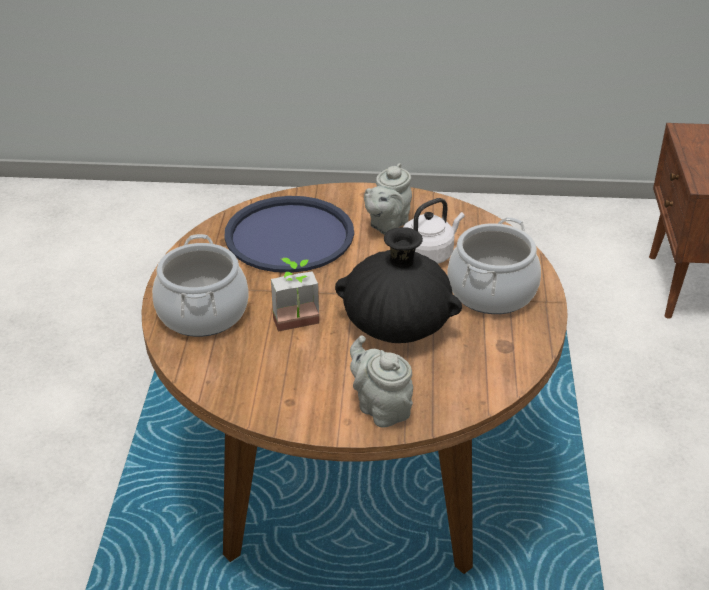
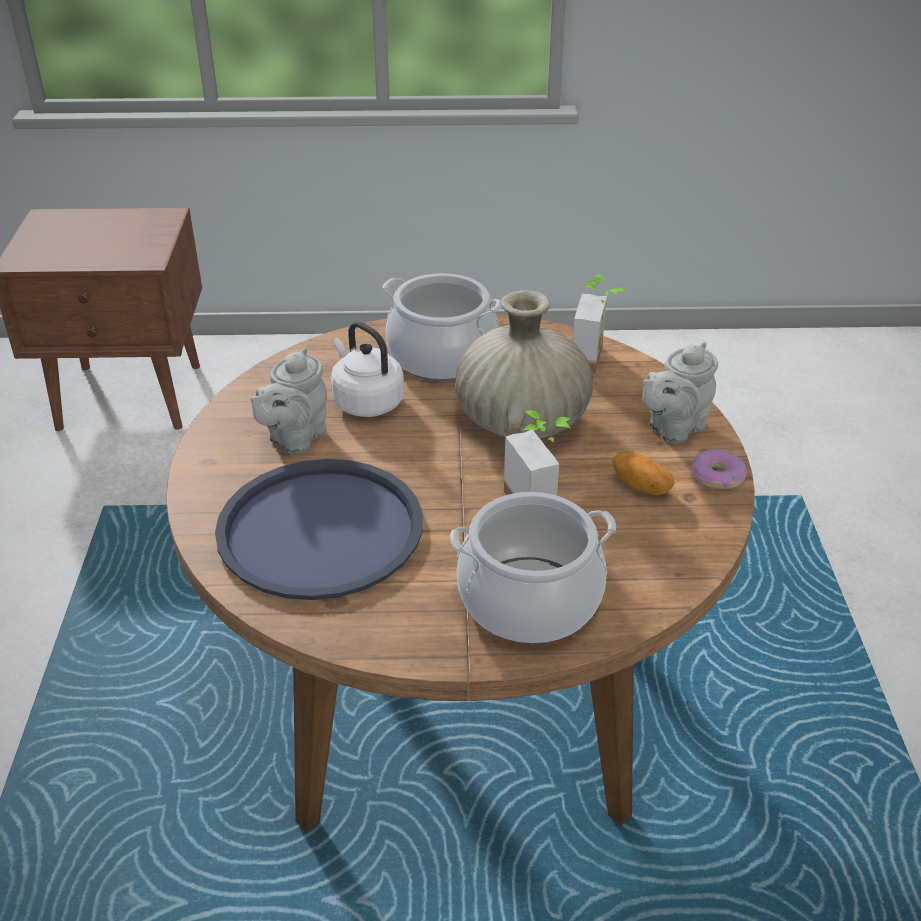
camera: 95 degrees left, 0 degrees up
(308, 378) = (641, 485): none -> potato
(312, 422) = (717, 476): none -> donut
(387, 225) = (294, 438): grey teapot -> grey teapot turned 90 degrees clockwise
(397, 326) = (521, 422): black vase -> beige vase
(489, 377) = (597, 359): none -> potted plant

